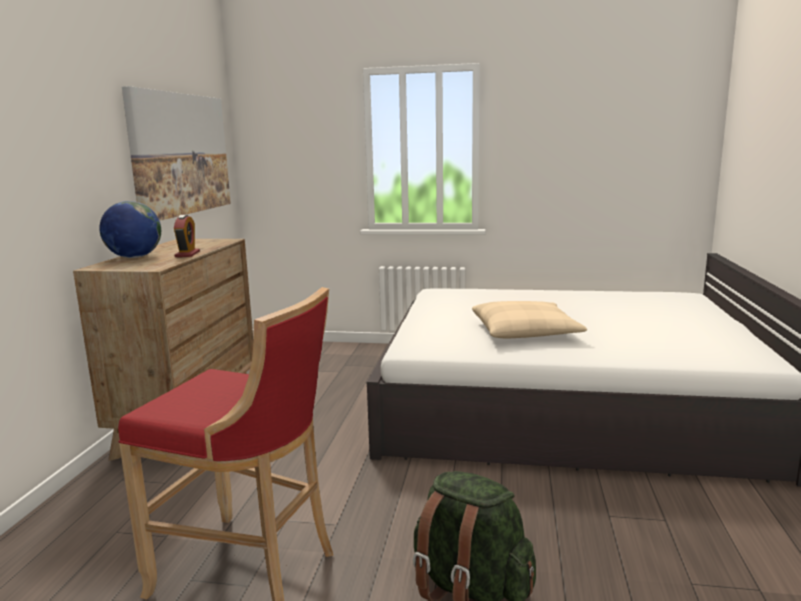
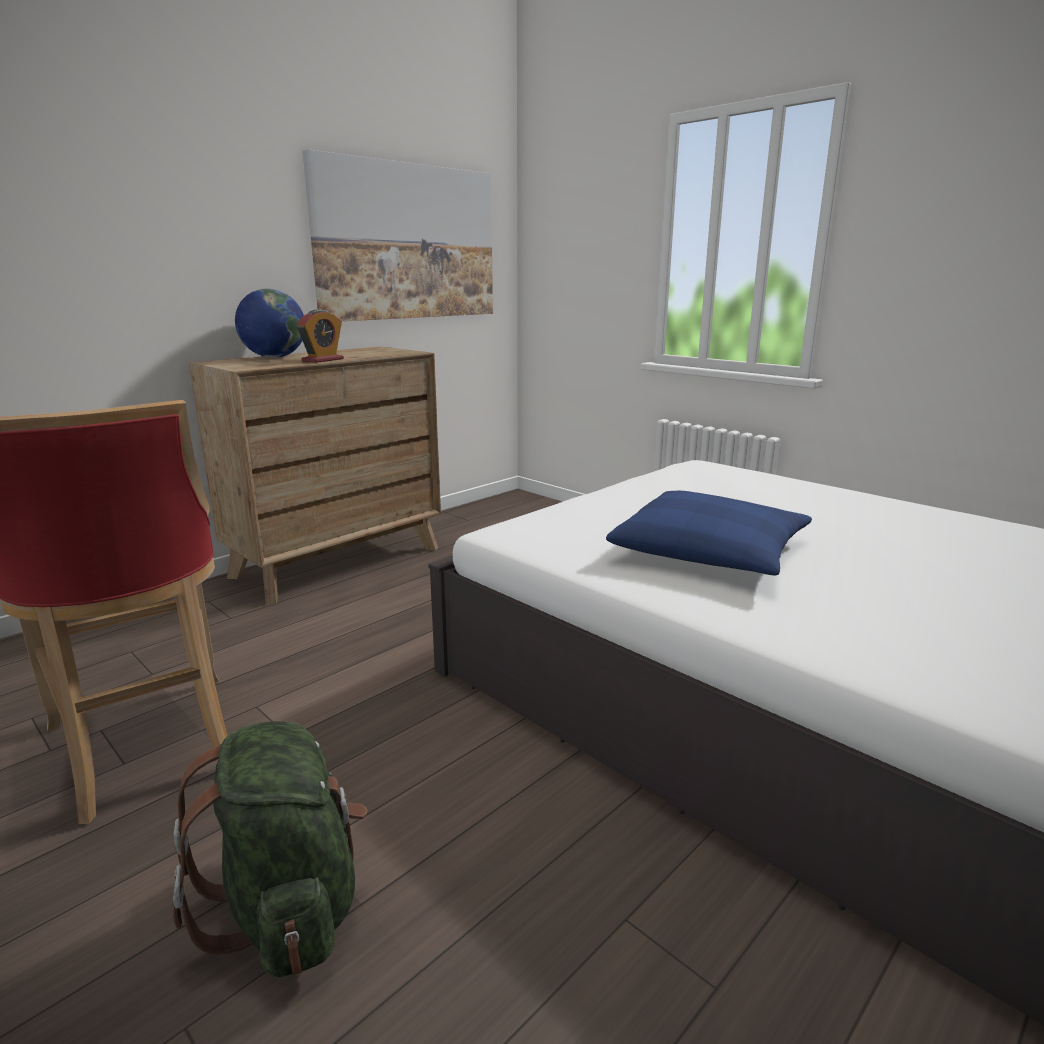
camera: 35 degrees right, 5 degrees up
(525, 332) = (710, 552): beige pillow -> blue pillow

